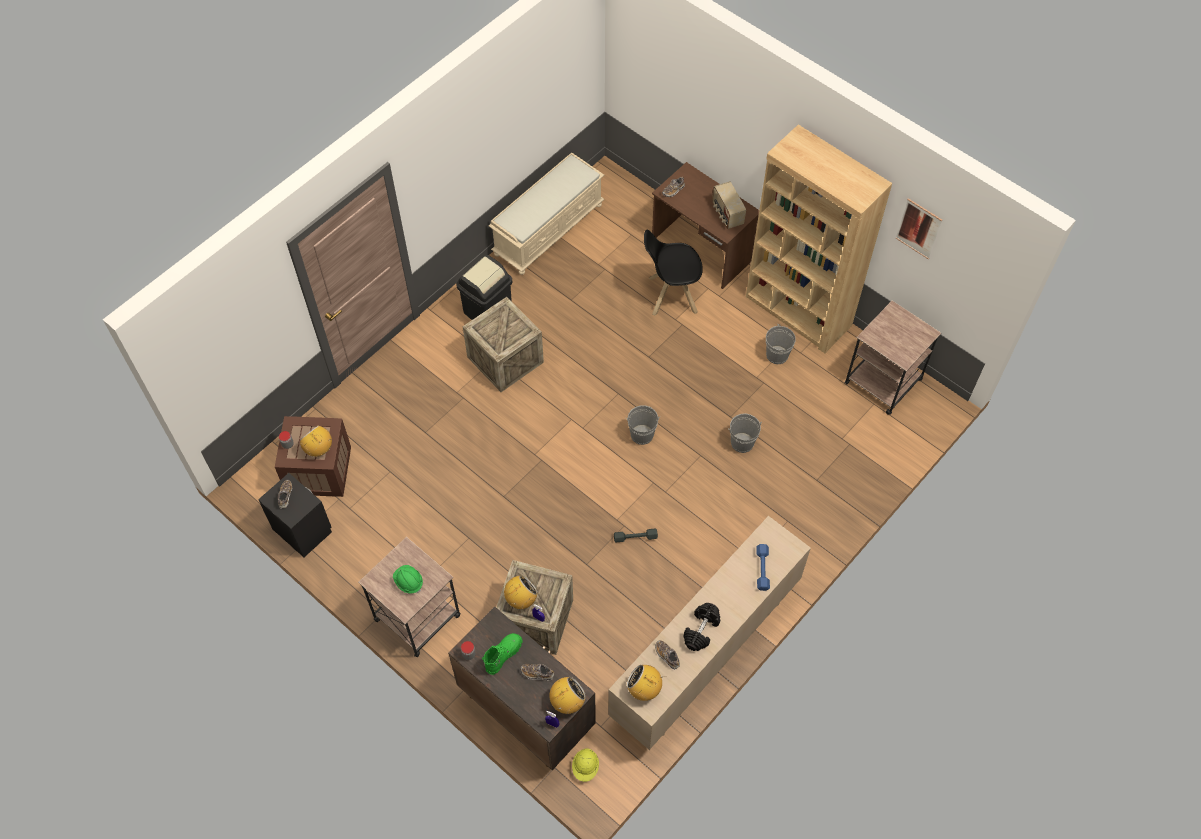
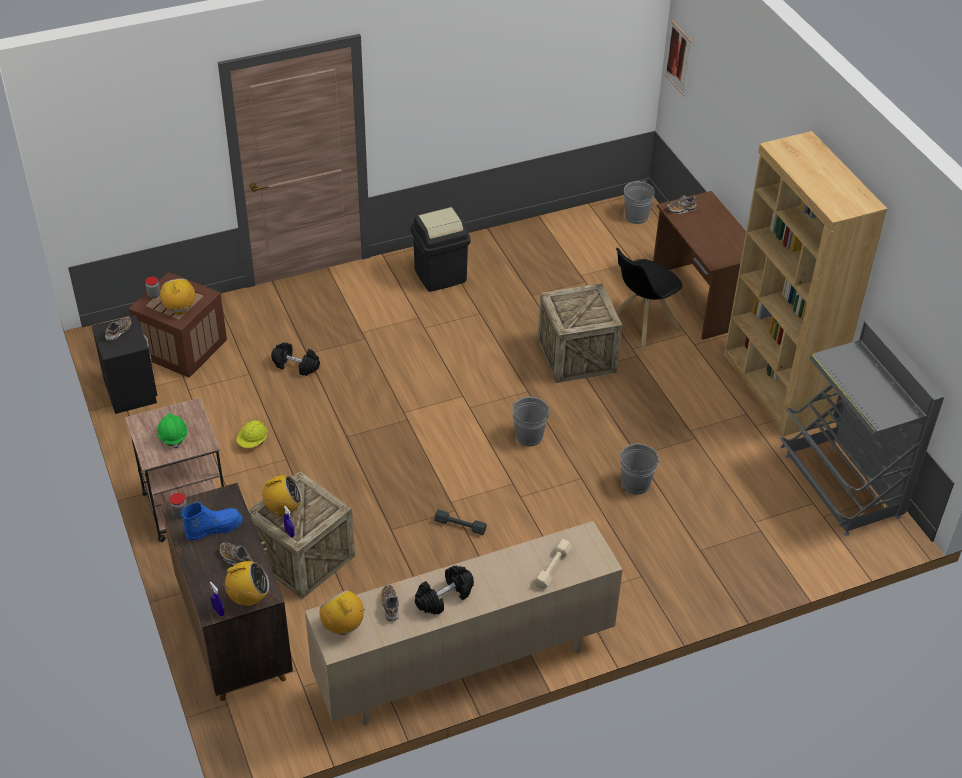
camera: 25 degrees right, 15 degrees down
(423, 447) = (296, 365): none -> black dumbbell
(503, 655) = (213, 528): green boot -> blue boot
(505, 359) = (429, 322): crate -> crate (576, 356)
(548, 229) = (548, 230): beige bench -> none
(585, 767) = (260, 719): yellow hard hat -> yellow hard hat (253, 442)
(670, 295) = (641, 326): black chair -> black chair turned 60 degrees counterclockwise
(727, 214) = (726, 247): radio -> none
(762, 569) = (552, 567): blue dumbbell -> beige dumbbell
(777, 355) = (727, 418): grey bucket -> grey bucket (636, 216)
(884, 382) = (838, 487): brown cart -> grey shoe rack
(918, 228) = (907, 275): picture -> picture (678, 58)

